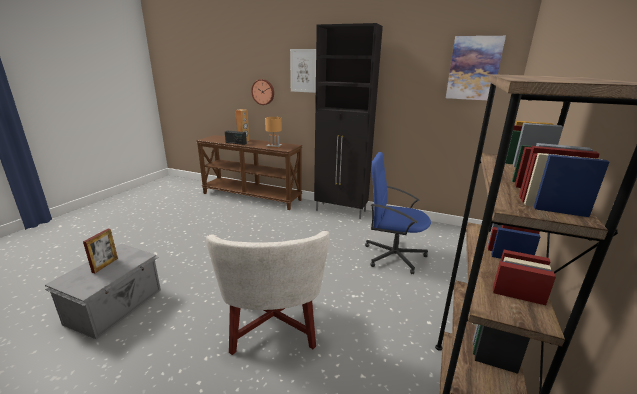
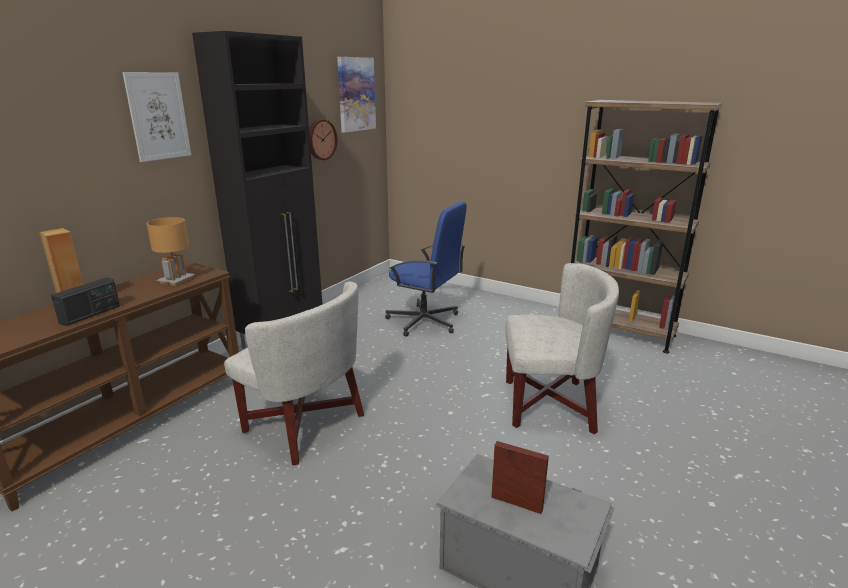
camera: 80 degrees left, 0 degrees up
(249, 231) = (304, 425): none -> white armchair
(263, 92) = (69, 177): wall clock -> wall clock (320, 139)
(393, 255) = (425, 321): blue office chair -> blue office chair turned 90 degrees counterclockwise

